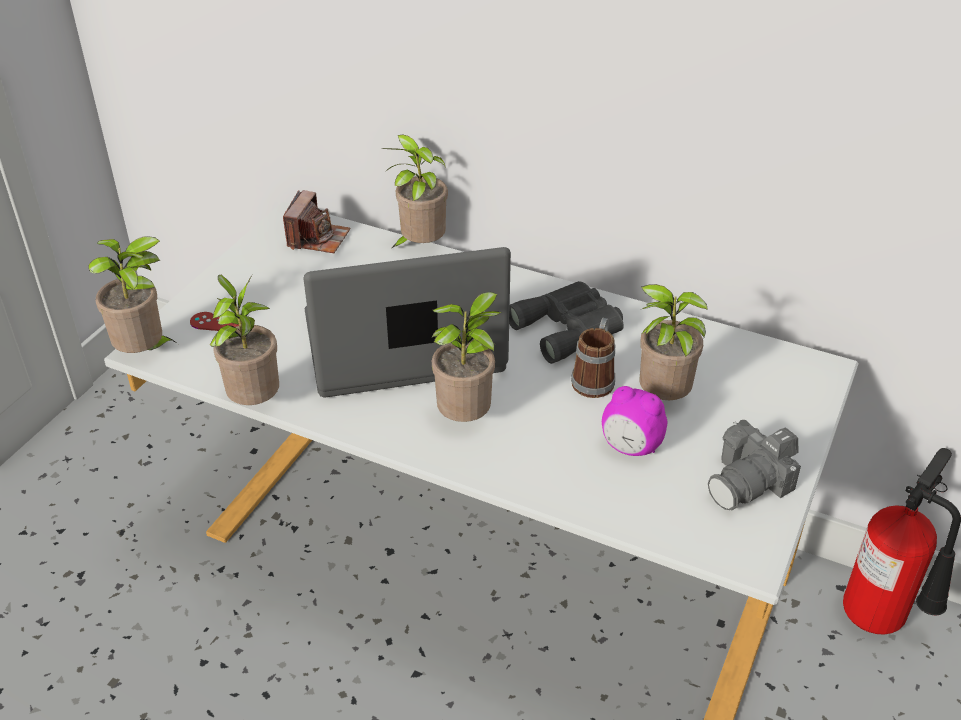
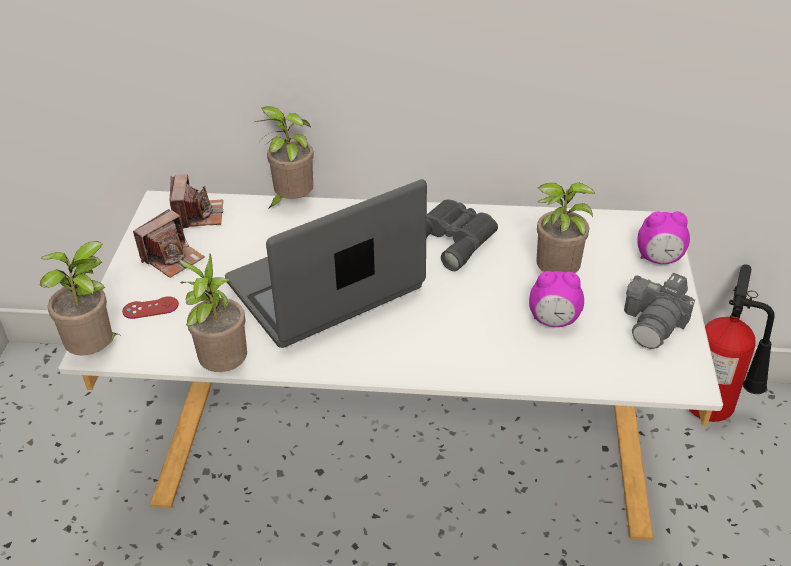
camera: 20 degrees left, 0 degrees up
(268, 277) = (172, 258): none -> camera
(467, 419) = (413, 333): potted plant -> none
(595, 378) = (495, 274): mug -> none
(799, 410) = (659, 259): none -> alarm clock

